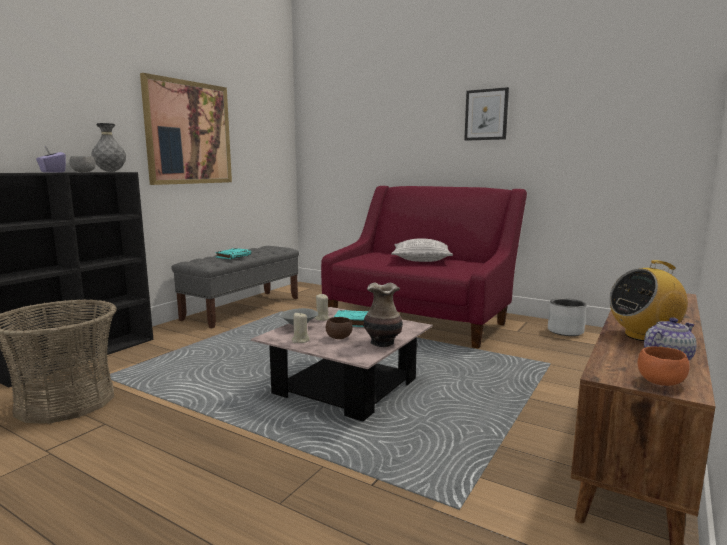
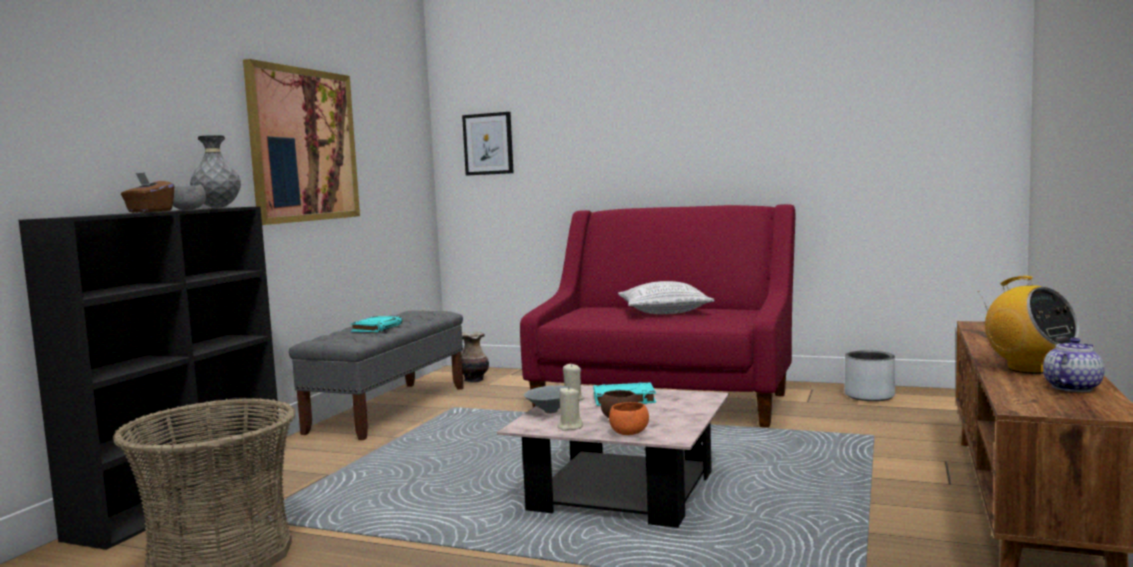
camera: 10 degrees left, 5 degrees down
(52, 172) = (149, 211): purple tissue box -> brown tissue box
(382, 343) = (683, 419): vase -> vase (473, 380)
(486, 114) = (728, 105): picture -> picture (488, 144)
(643, 336) = (1028, 369): radio -> radio turned 90 degrees counterclockwise
(660, 382) = (1082, 408): orange bowl -> orange bowl (629, 433)

